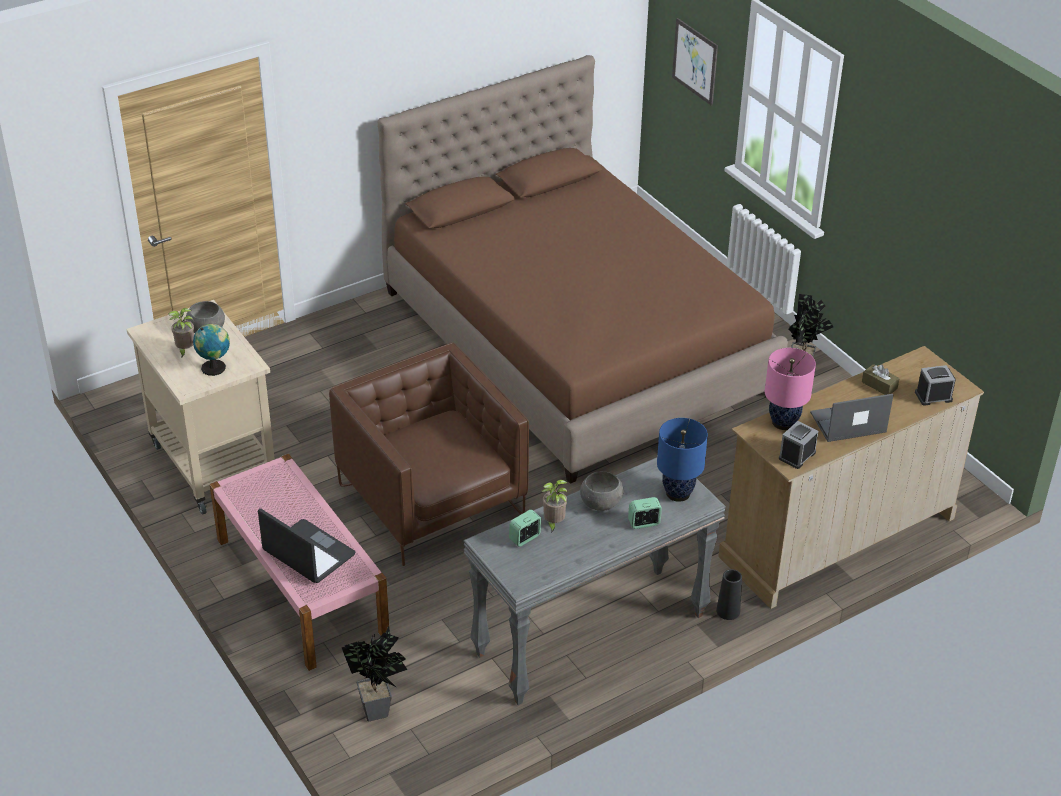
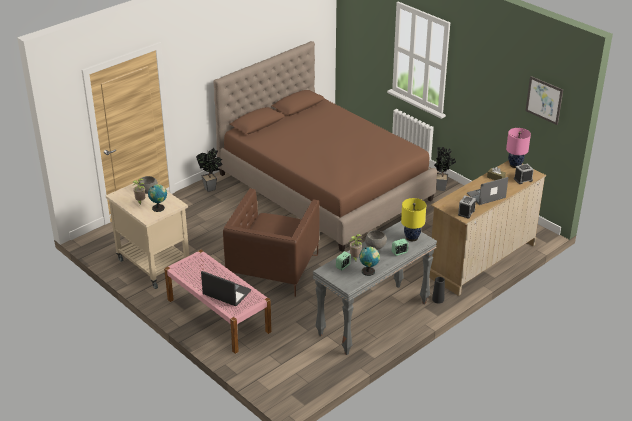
camera: 10 degrees left, 5 degrees down
(380, 712) = (278, 367): potted plant -> potted plant (212, 188)
(431, 501) = (273, 268): brown armchair -> brown armchair turned 120 degrees counterclockwise
(572, 556) = (369, 271): none -> globe
(678, 493) = (412, 237): blue table lamp -> yellow table lamp
(695, 61) = (365, 39): picture -> picture (544, 100)
(784, 422) = (455, 199): pink table lamp -> pink table lamp (515, 165)

